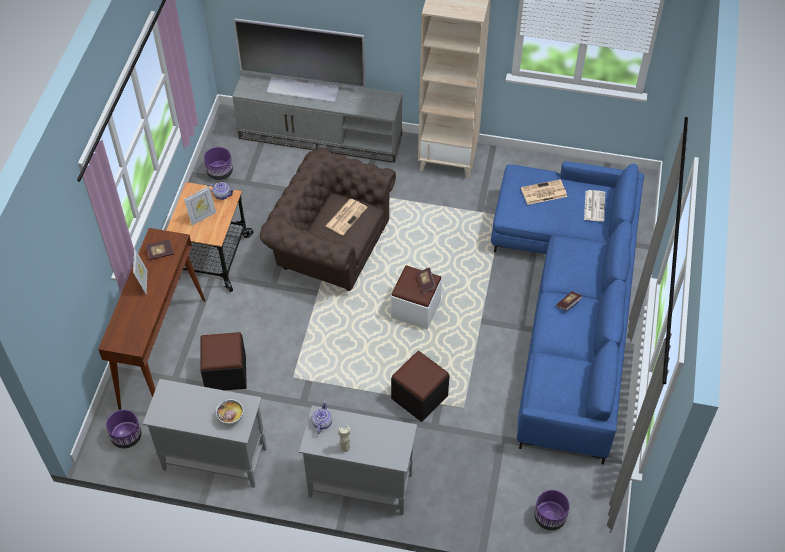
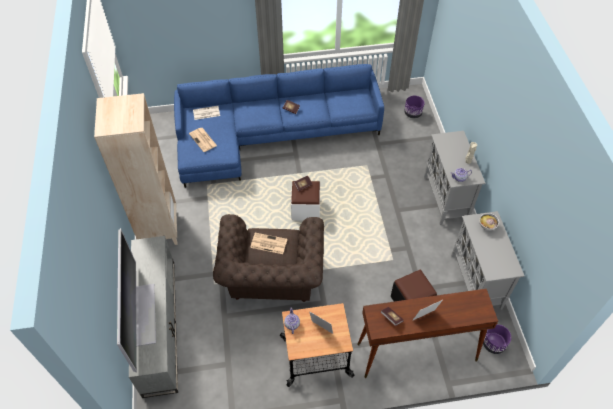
camera: 110 degrees left, 0 degrees up
(220, 172) = (223, 391): purple planter -> none
(419, 397) = (371, 188): black ottoman -> none

